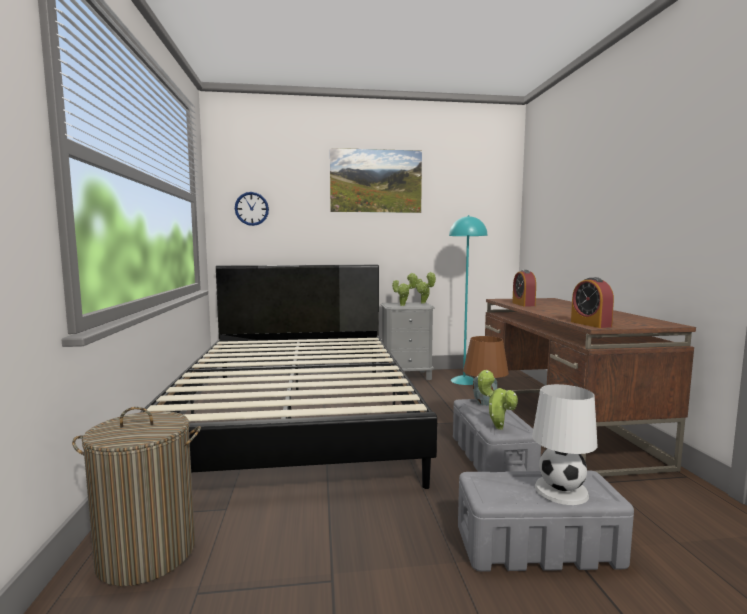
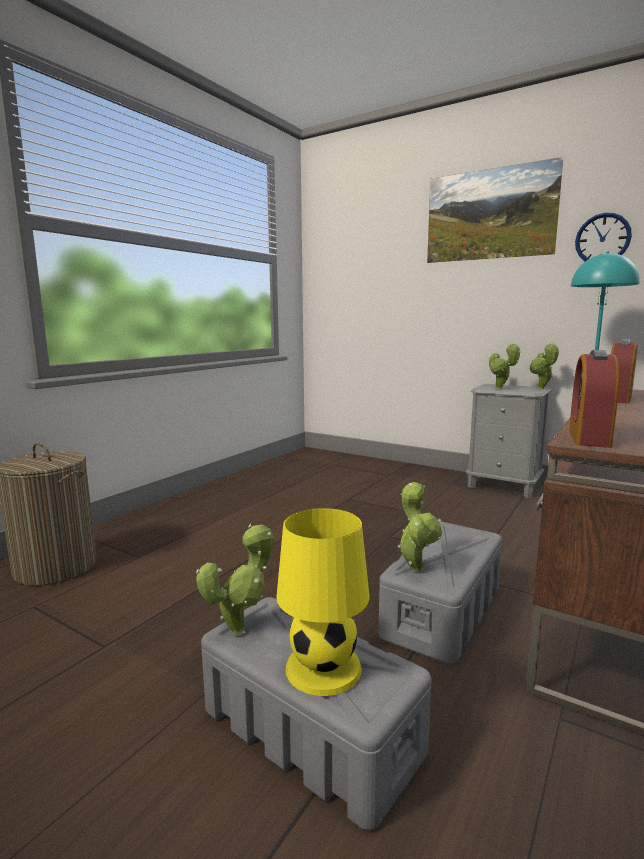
camera: 40 degrees right, 5 degrees up
(251, 208) = (343, 266): wall clock -> wall clock (602, 239)
(297, 416) = (312, 499): black bed -> none
(484, 403) = (466, 535): brown table lamp -> none
(488, 493) = (241, 628): none -> potted plant
(560, 490) = (322, 667): white table lamp -> yellow table lamp

